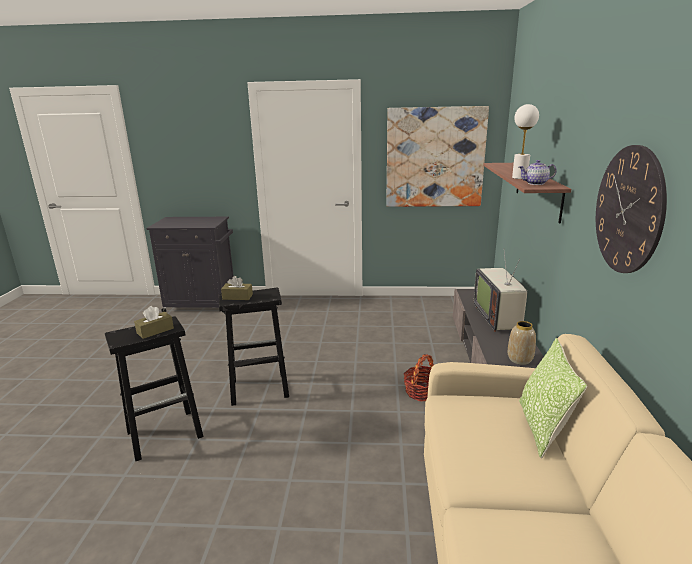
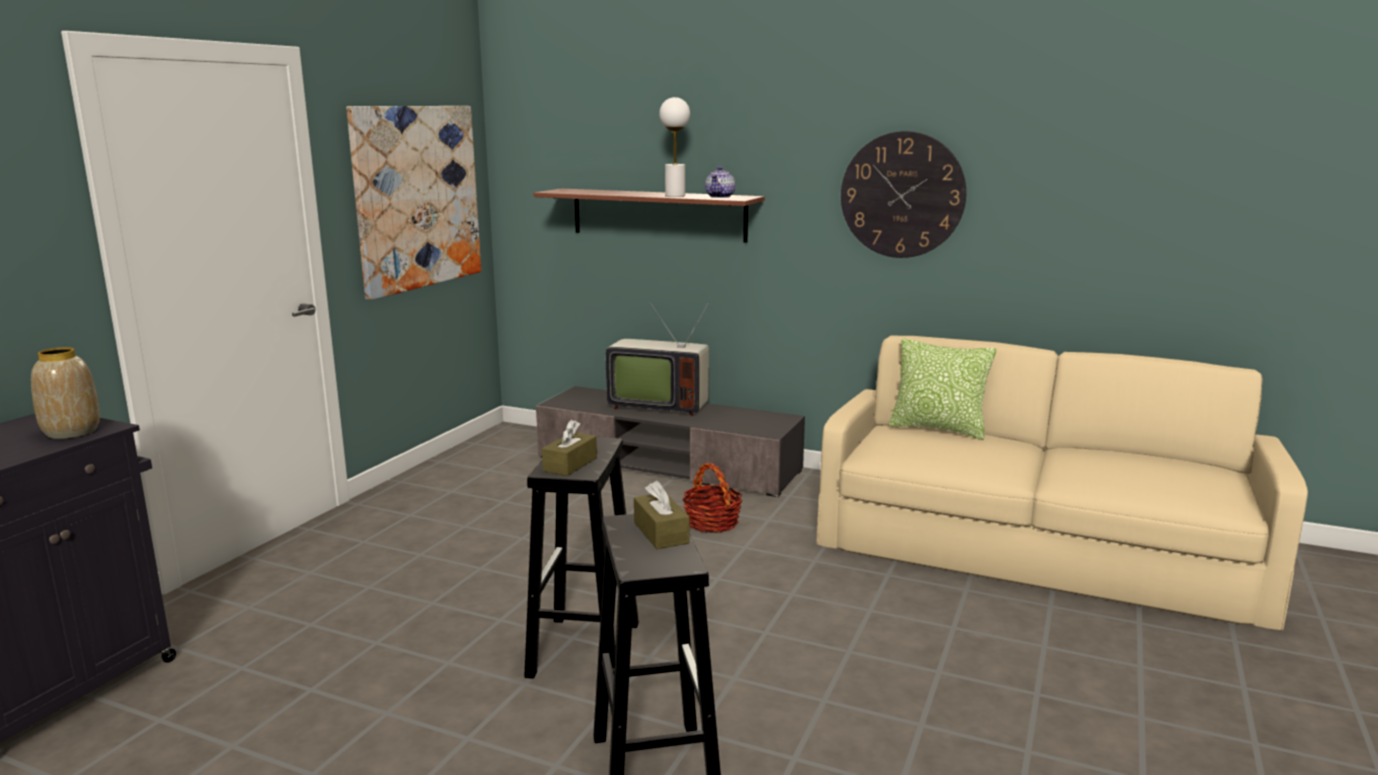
camera: 70 degrees left, 5 degrees down
(519, 360) = (770, 422): vase -> vase (71, 432)

